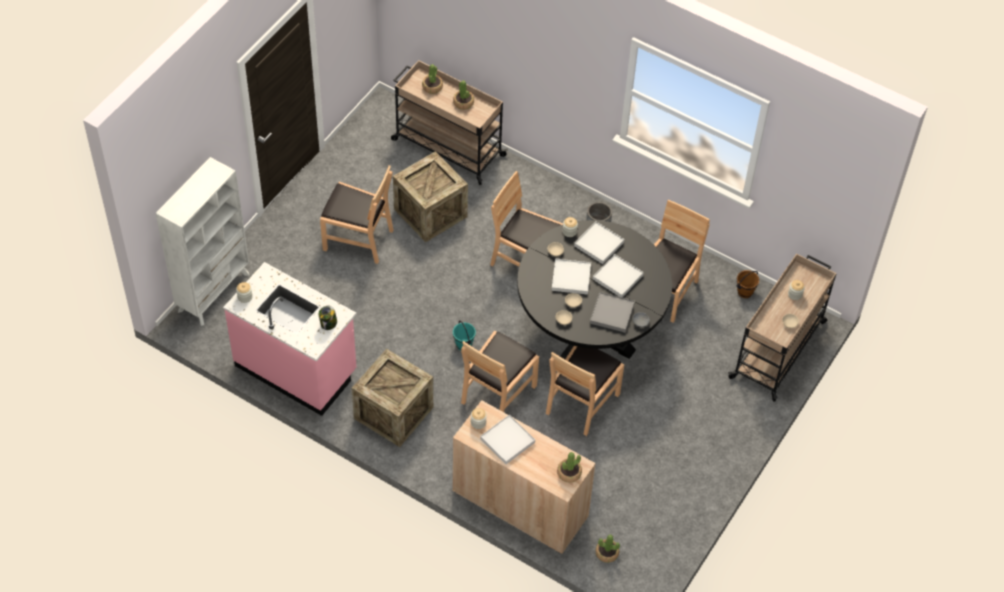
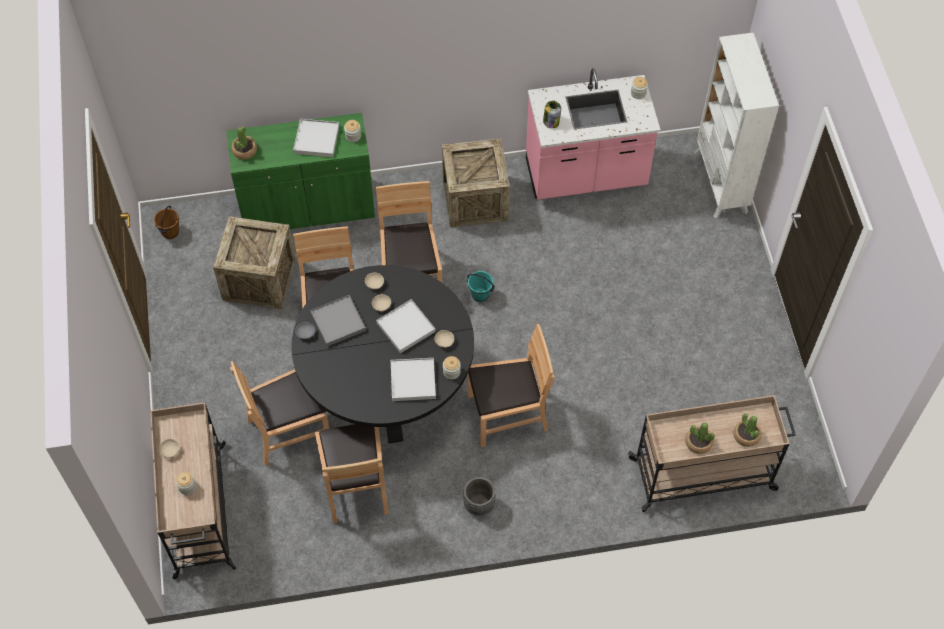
camera: 140 degrees right, 5 degrees up
(358, 239) = (669, 316): brown chair -> brown chair (289, 430)
(430, 213) = (640, 392): crate -> crate (259, 279)
(520, 504) = (308, 207): beige cabinet -> green cabinet
(607, 553) = (207, 221): potted plant -> none
(617, 277) = (365, 360): white tray -> none
(745, 292) = (278, 548): brown bucket -> brown bucket (170, 232)

